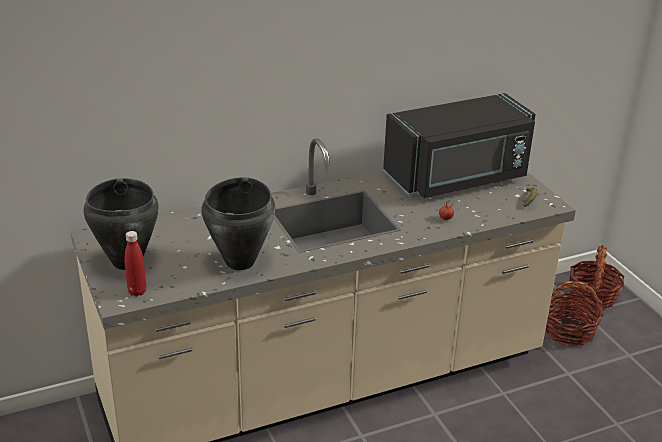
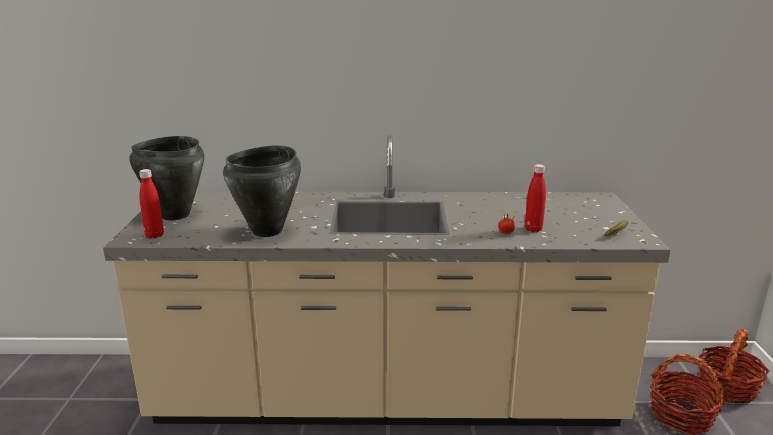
camera: 25 degrees right, 10 degrees down
(458, 178) = (549, 206): black microwave -> none
(464, 209) = (533, 229): none -> red bottle

